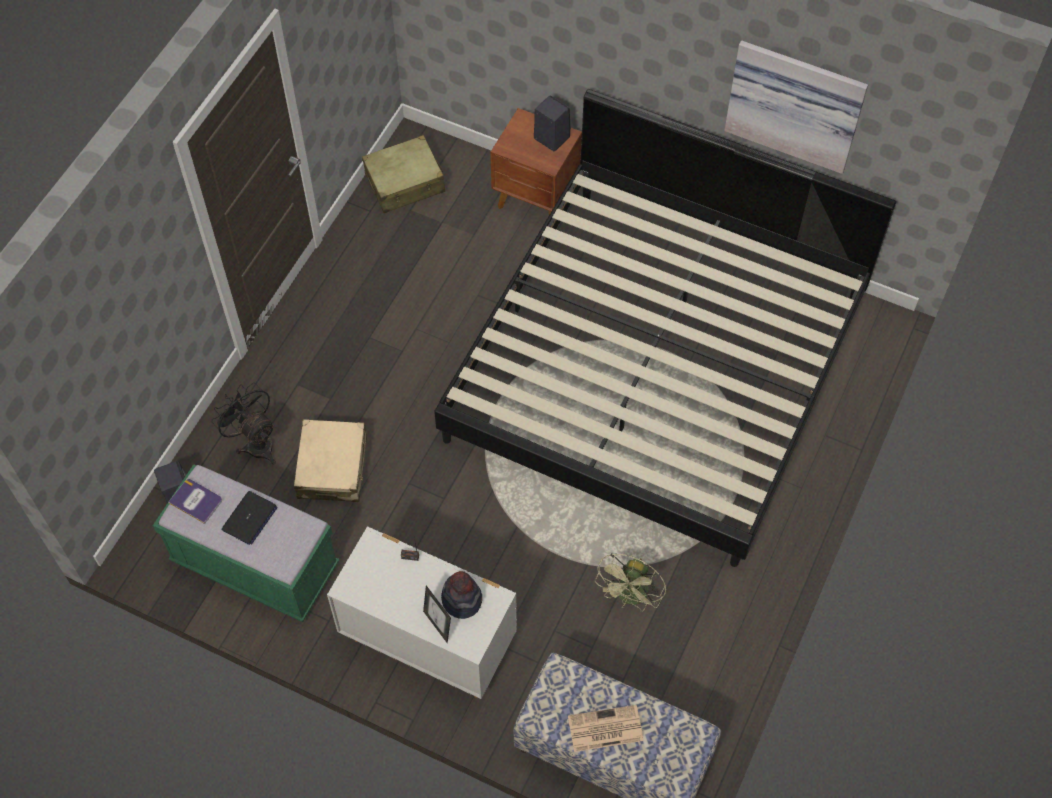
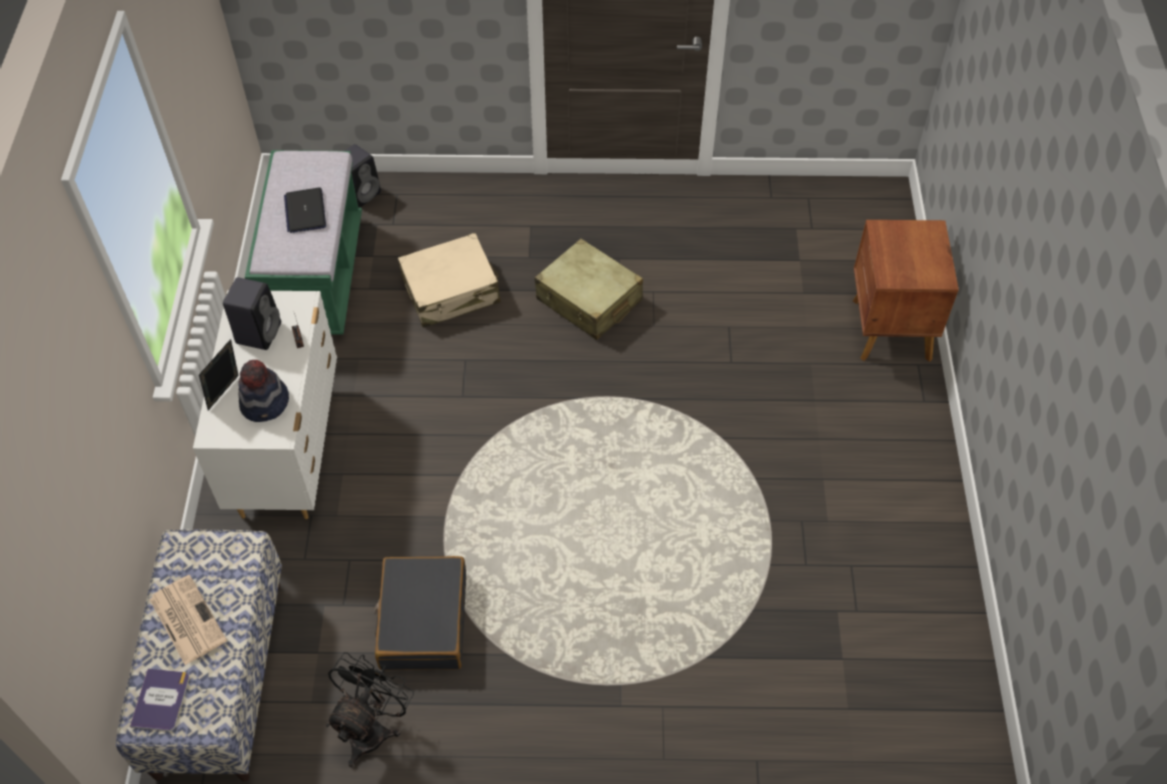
camera: 65 degrees right, 5 degrees down
(196, 501) = (306, 166): book -> book (161, 700)
(249, 518) = (305, 211): laptop -> laptop turned 75 degrees clockwise
(255, 442) = (448, 222): black fan -> black fan (372, 727)
(405, 183) = (826, 210): beige suitcase -> beige suitcase (589, 300)
(550, 137) = (926, 264): black speaker -> black speaker (259, 332)
(631, 597) = (423, 621): green fan -> black suitcase
(656, 367) = (741, 532): bed -> none
(795, 103) = (1077, 408): picture -> none

